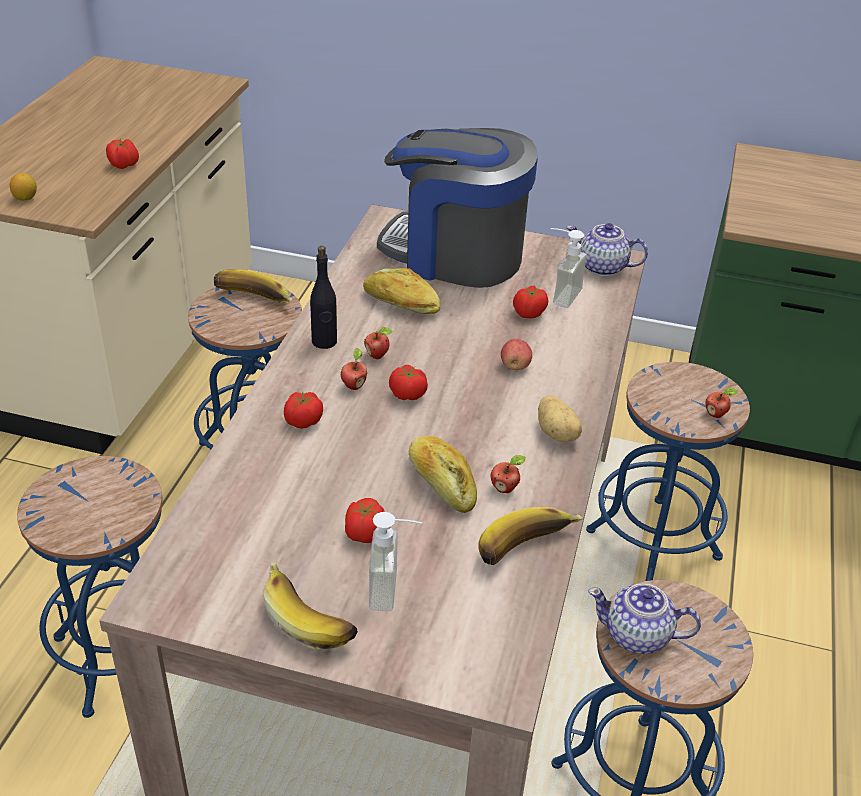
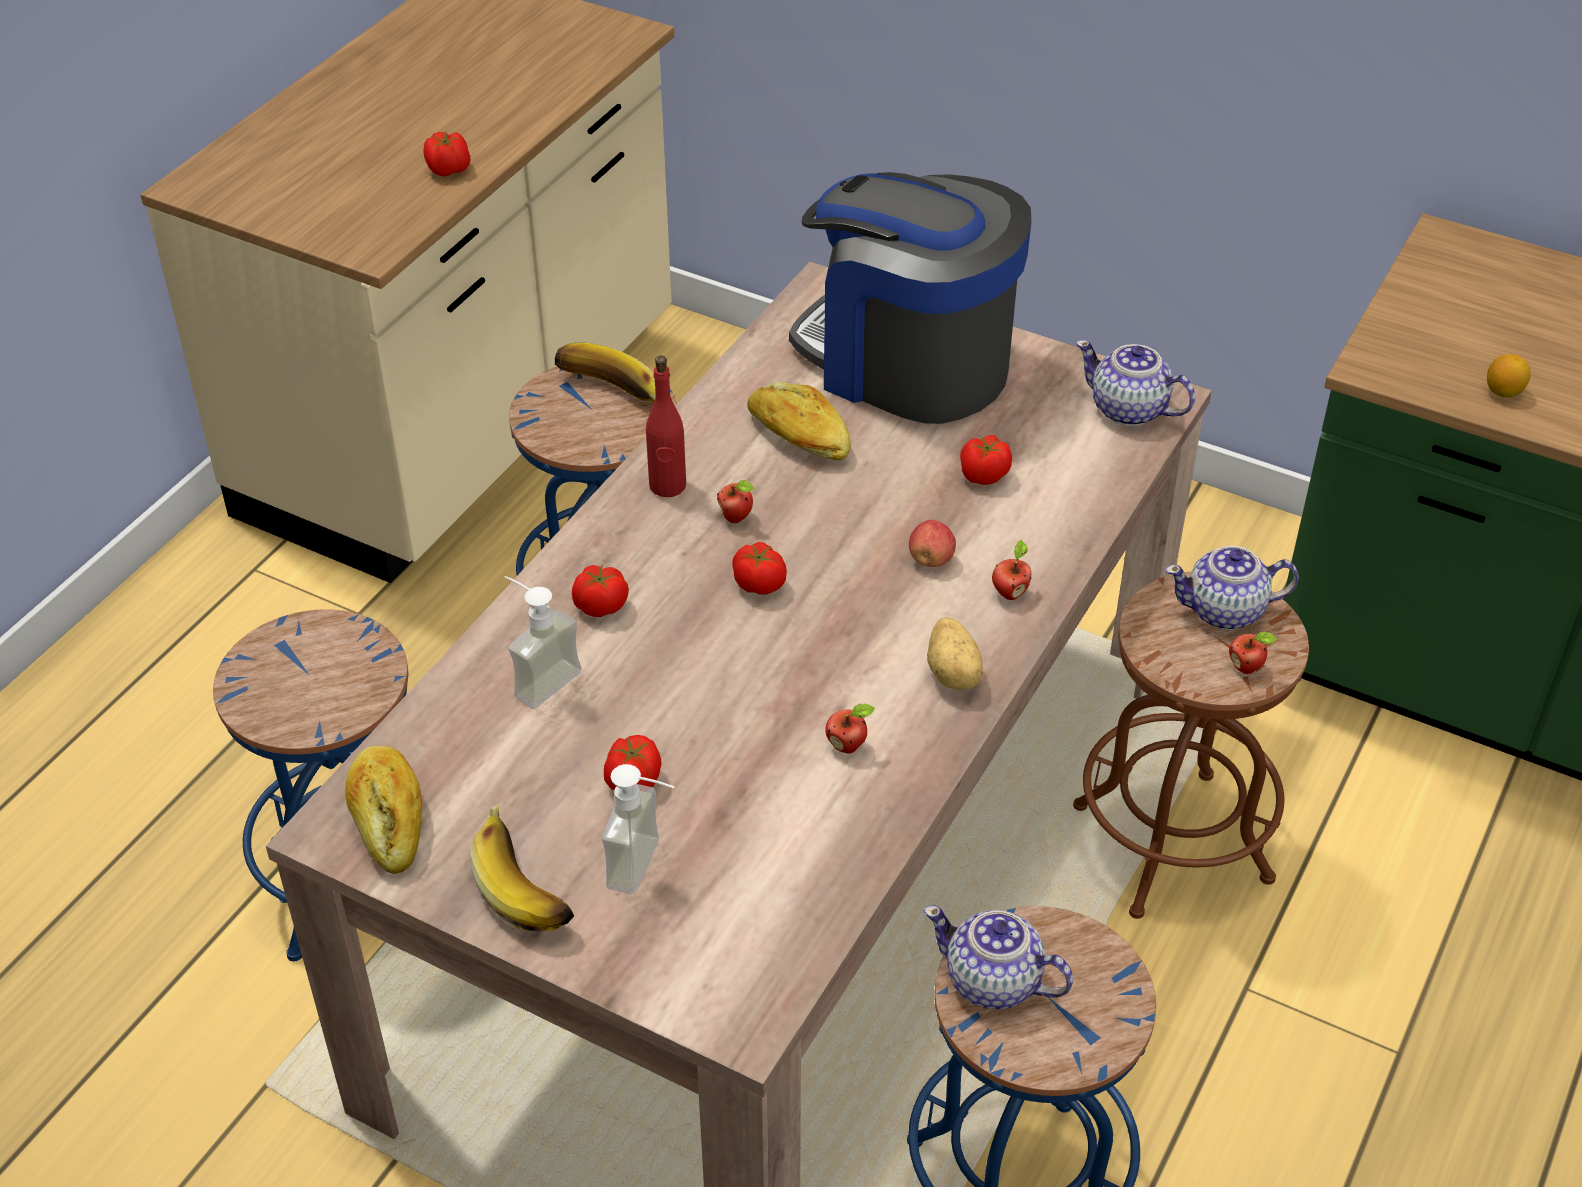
camera: 15 degrees right, 5 degrees up
(25, 198) = (299, 214): lemon -> lemon (1503, 392)
(324, 342) = (667, 486): black bottle -> red bottle
(353, 386) = (687, 560): apple -> apple (1009, 593)
(441, 482) = (762, 724): bread -> bread (388, 820)
(527, 551) = (846, 840): banana -> none
(559, 294) = (1043, 448): soap dispenser -> soap dispenser (537, 677)
(653, 544) = (1172, 843): blue stool -> brown stool
(689, 383) = (1226, 611): none -> teapot

